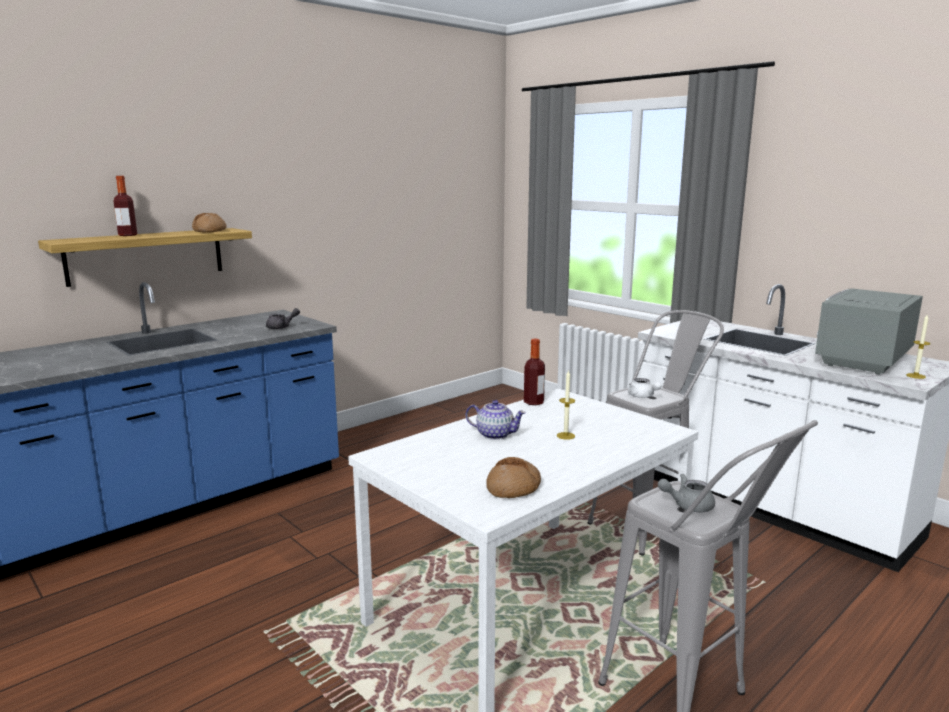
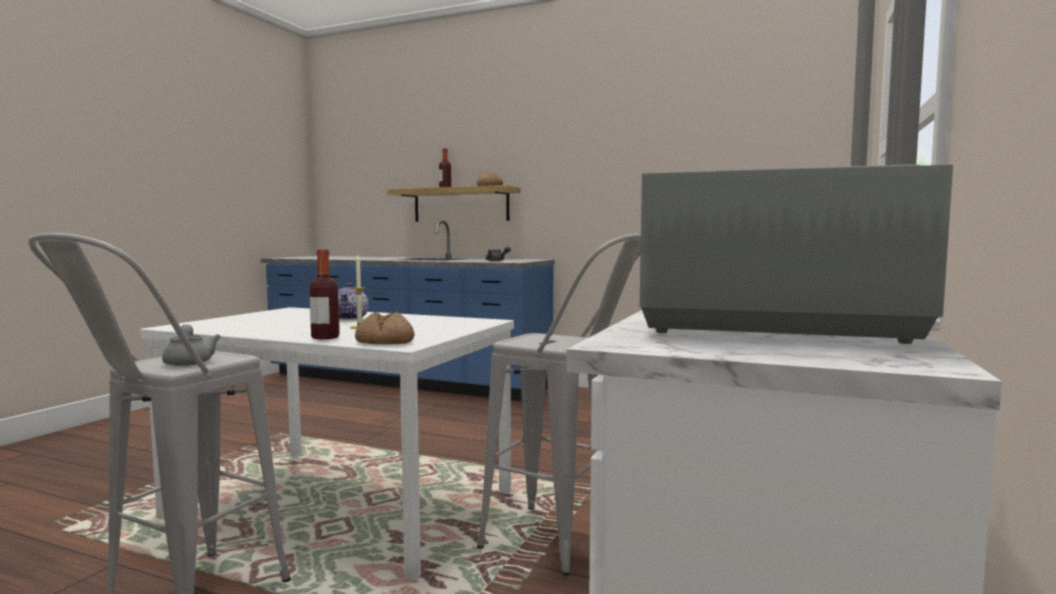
camera: 65 degrees right, 10 degrees down
(513, 488) = (225, 326): bread -> bread (385, 342)
(533, 402) = (453, 318): bottle -> bottle (325, 337)
(642, 396) = (541, 340): white teapot -> none
(915, 376) = (700, 346): candle -> none

